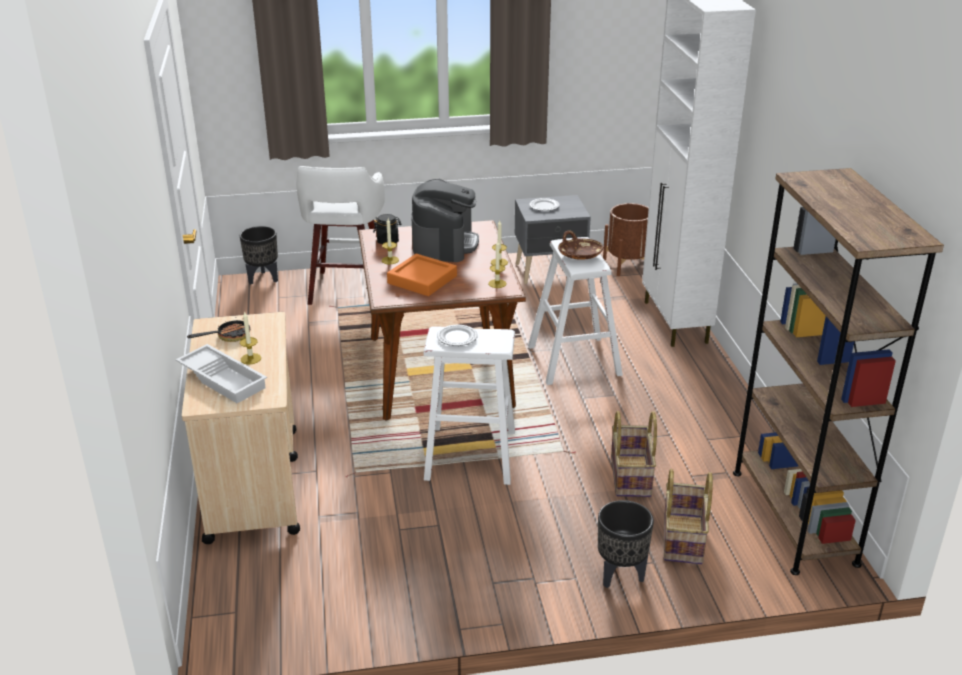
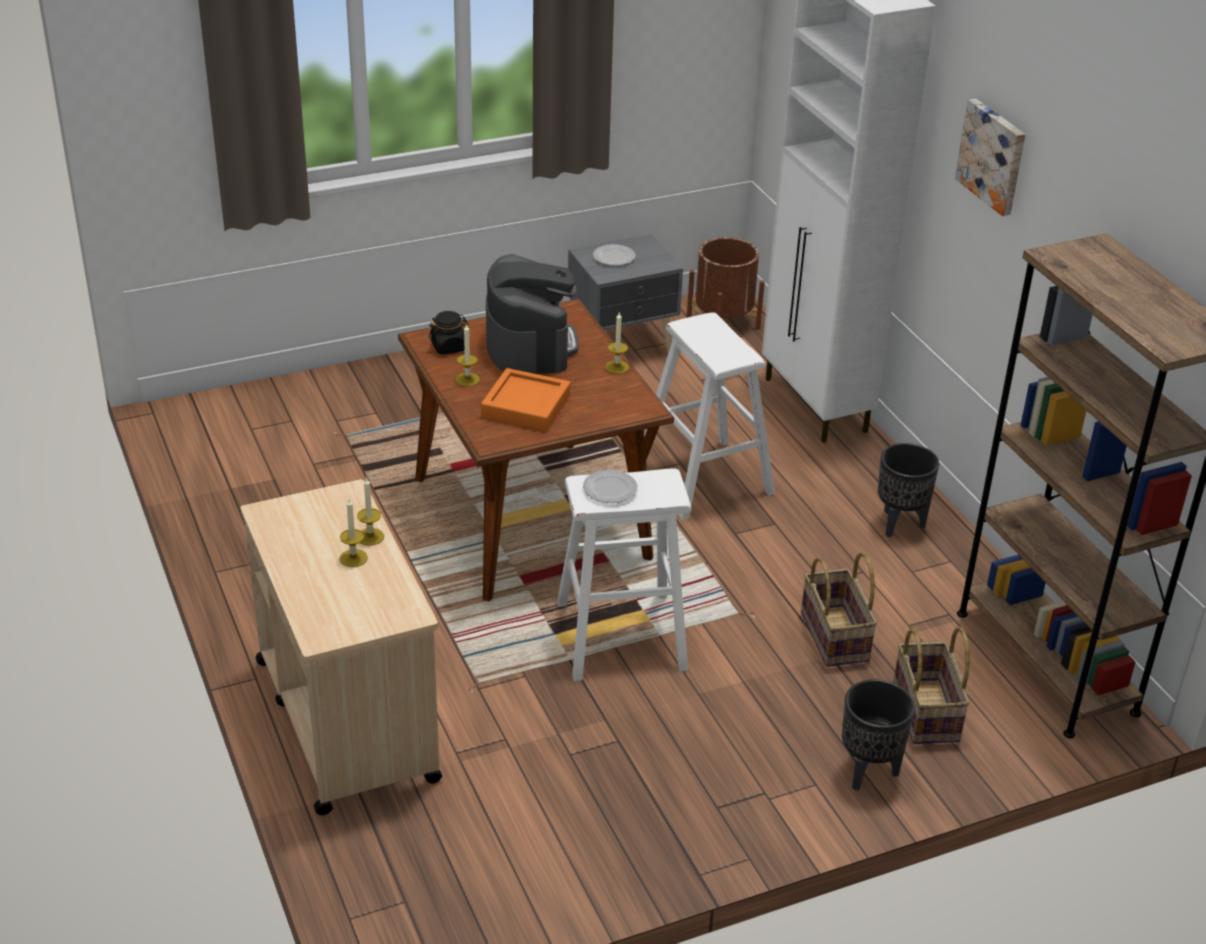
camera: 15 degrees left, 5 degrees up
(224, 378) = (332, 593): white tray -> none
(228, 336) = (304, 527): frying pan -> none
(263, 279) = (215, 401): black planter -> black planter (900, 524)
(347, 290) = (347, 406): white stool -> none
(497, 283) = (629, 401): candle -> candle (370, 537)
(579, 255) = (715, 343): brown bowl -> none
(788, 120) = (993, 156): none -> picture

